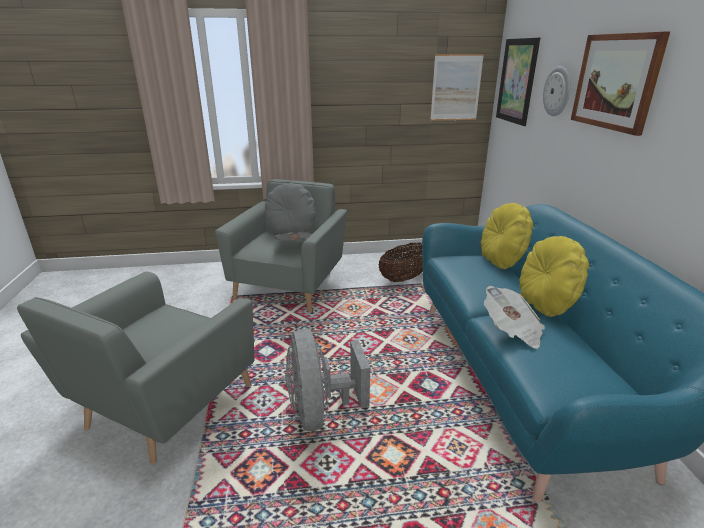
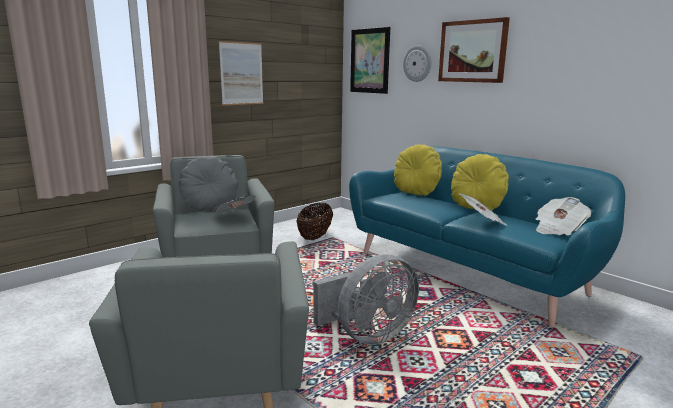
camera: 35 degrees left, 10 degrees down
(320, 411) = (368, 335): grey fan -> grey fan turned 75 degrees counterclockwise
(456, 88) = (317, 68): picture -> picture (241, 73)
(606, 379) = (558, 229): none -> newspaper

